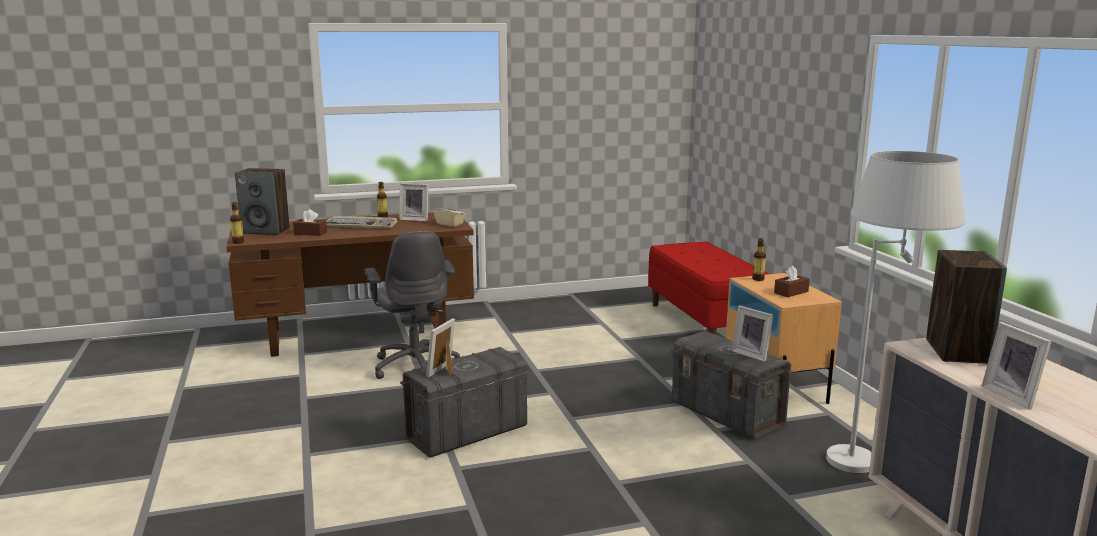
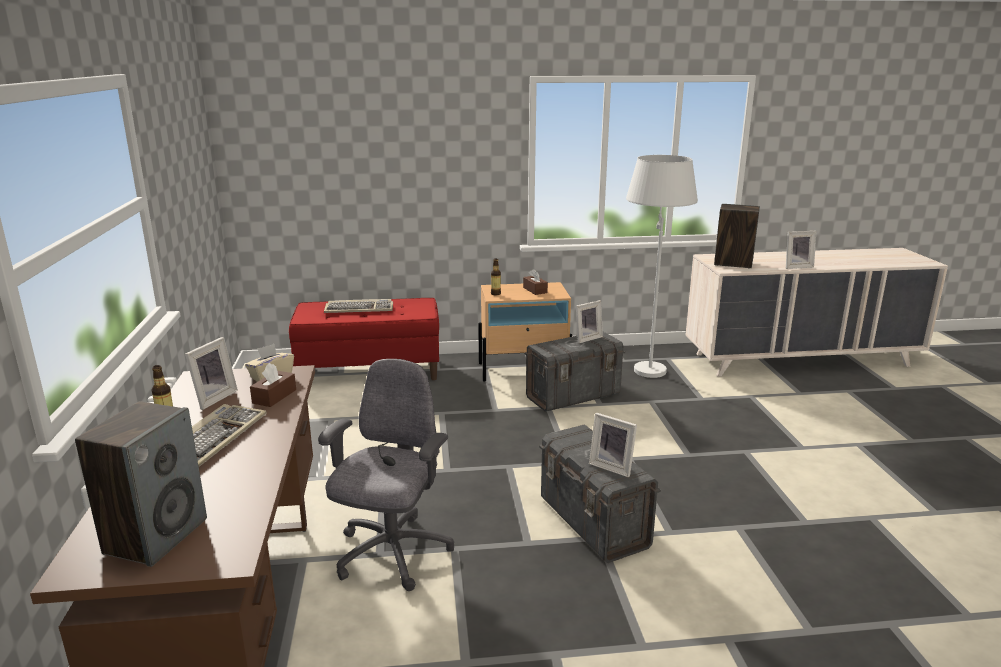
camera: 80 degrees left, 5 degrees up
(238, 242) = (231, 562): bottle -> none
(310, 233) = (226, 484): brown tissue box -> brown tissue box (274, 396)
(415, 365) = (391, 554): grey office chair -> grey office chair turned 60 degrees counterclockwise
(708, 257) = (360, 309): none -> keyboard

